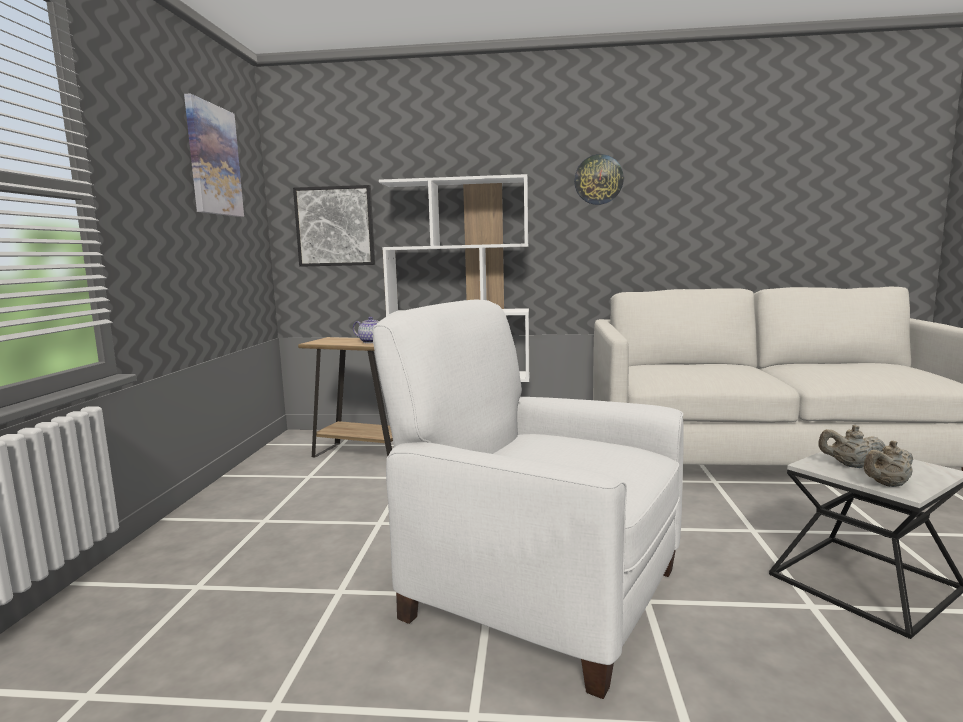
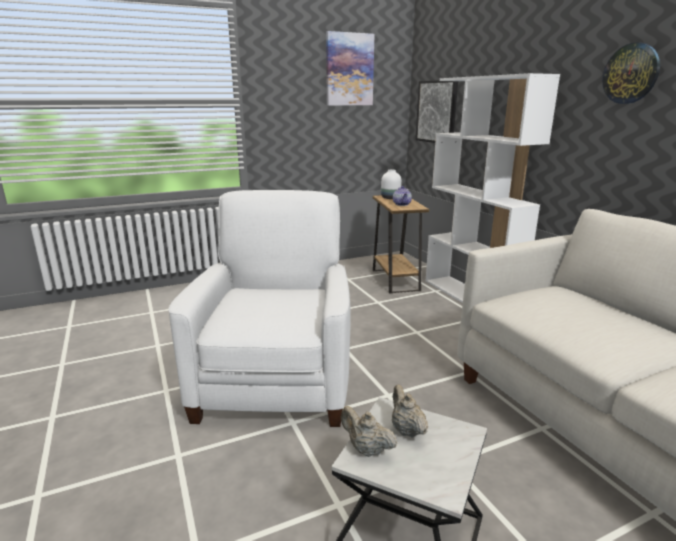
camera: 60 degrees right, 10 degrees up
(332, 341) = (390, 198): none -> white vase

